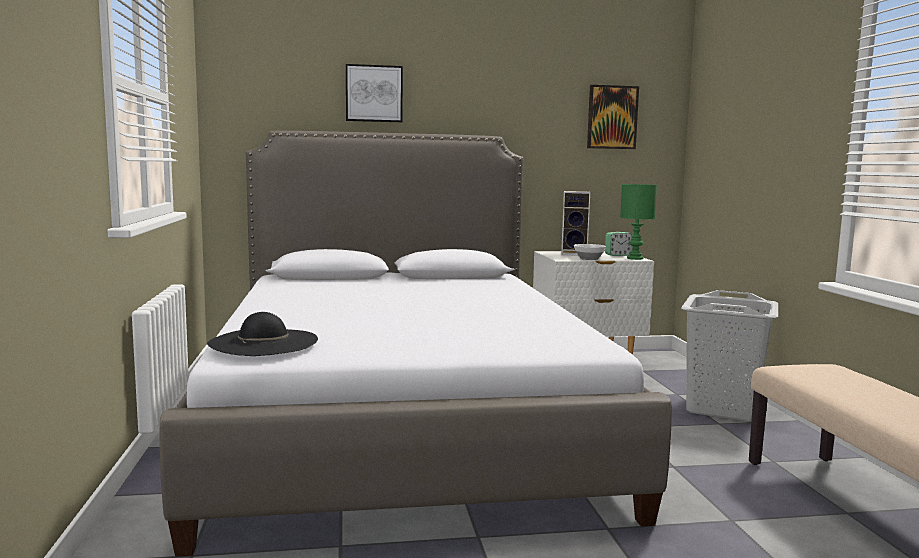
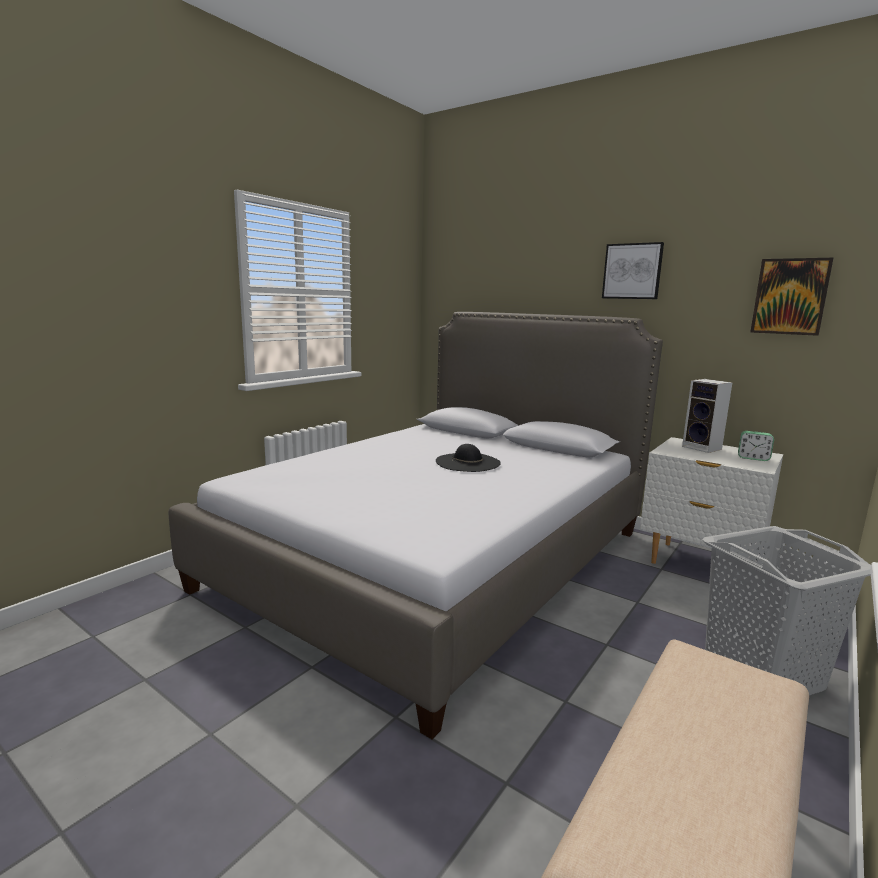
camera: 45 degrees right, 5 degrees up
(263, 342) = (261, 474): black hat -> black hat (468, 462)
(374, 93) = (536, 279): picture -> picture (632, 271)
(589, 258) = (697, 456): bowl -> none
(635, 258) = (758, 466): green table lamp -> none

